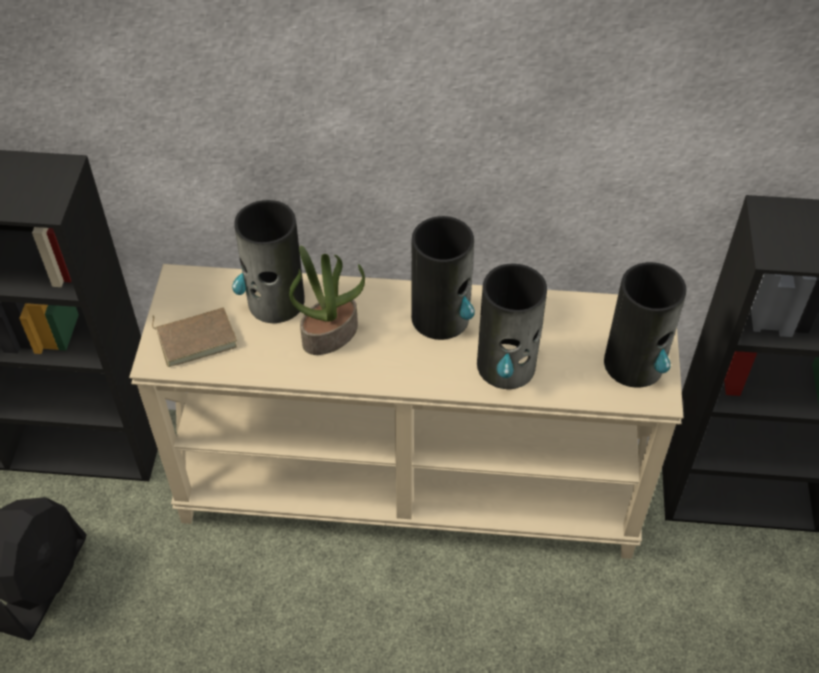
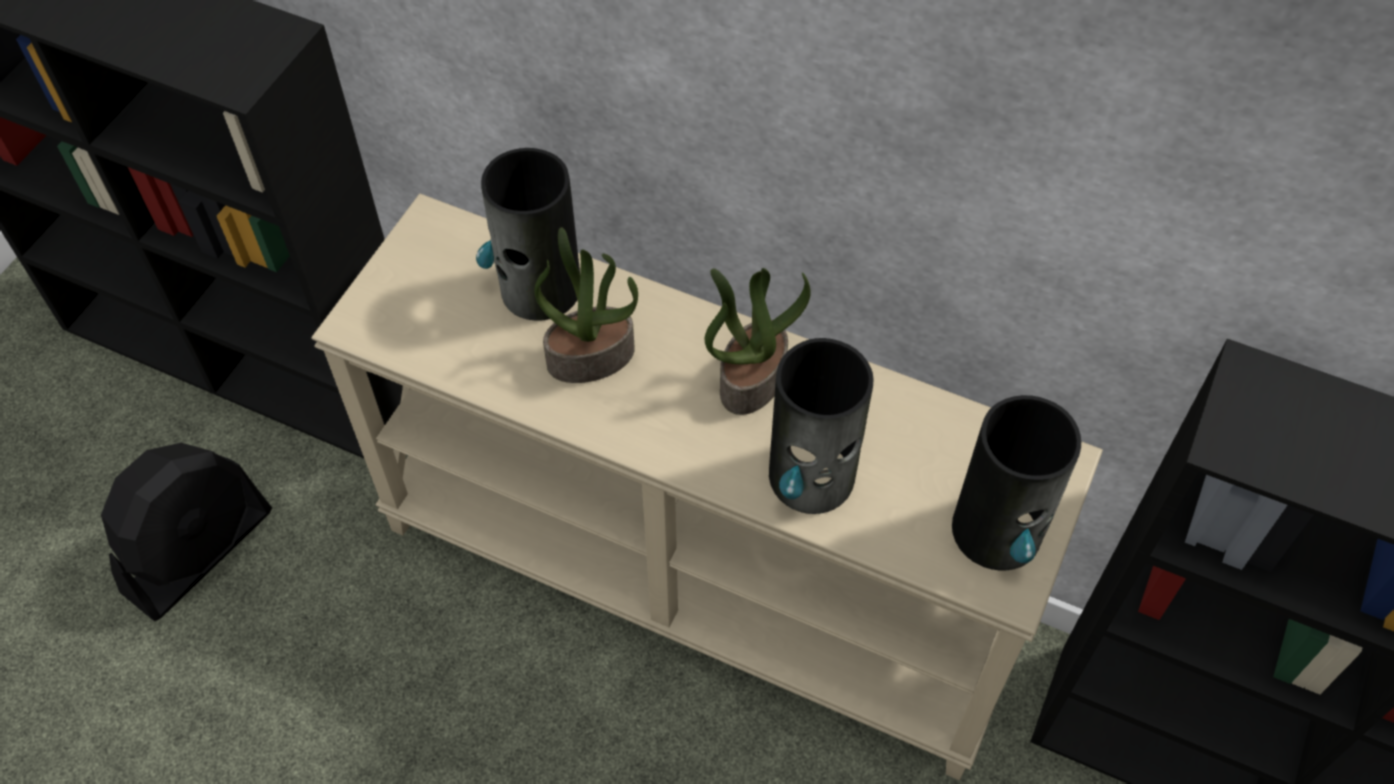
camera: 20 degrees right, 5 degrees up
(196, 337) = (417, 309): brown book -> none
(441, 317) = (752, 378): vase -> potted plant

